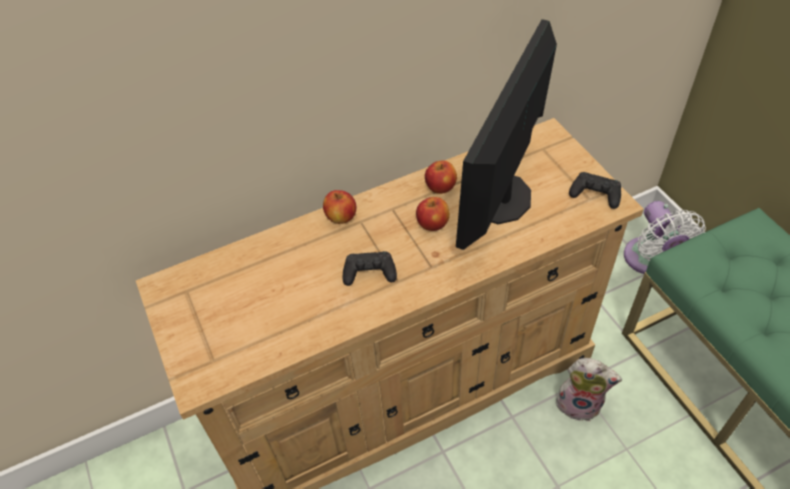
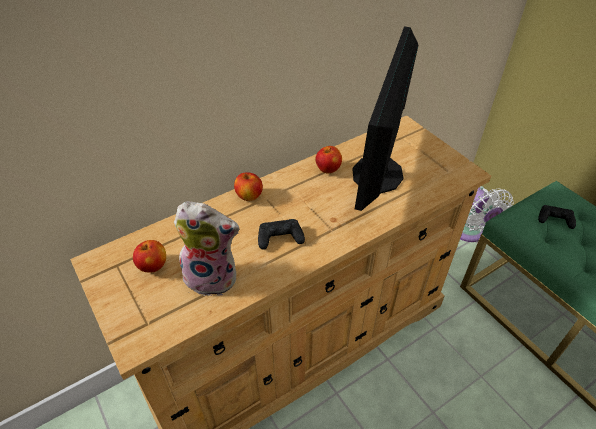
camera: 10 degrees left, 5 degrees down
(432, 224) = (327, 197): apple -> apple (153, 265)
(580, 403) = (438, 343): plush toy -> plush toy (213, 276)
(595, 194) = (451, 167): black game controller -> black game controller (555, 219)

